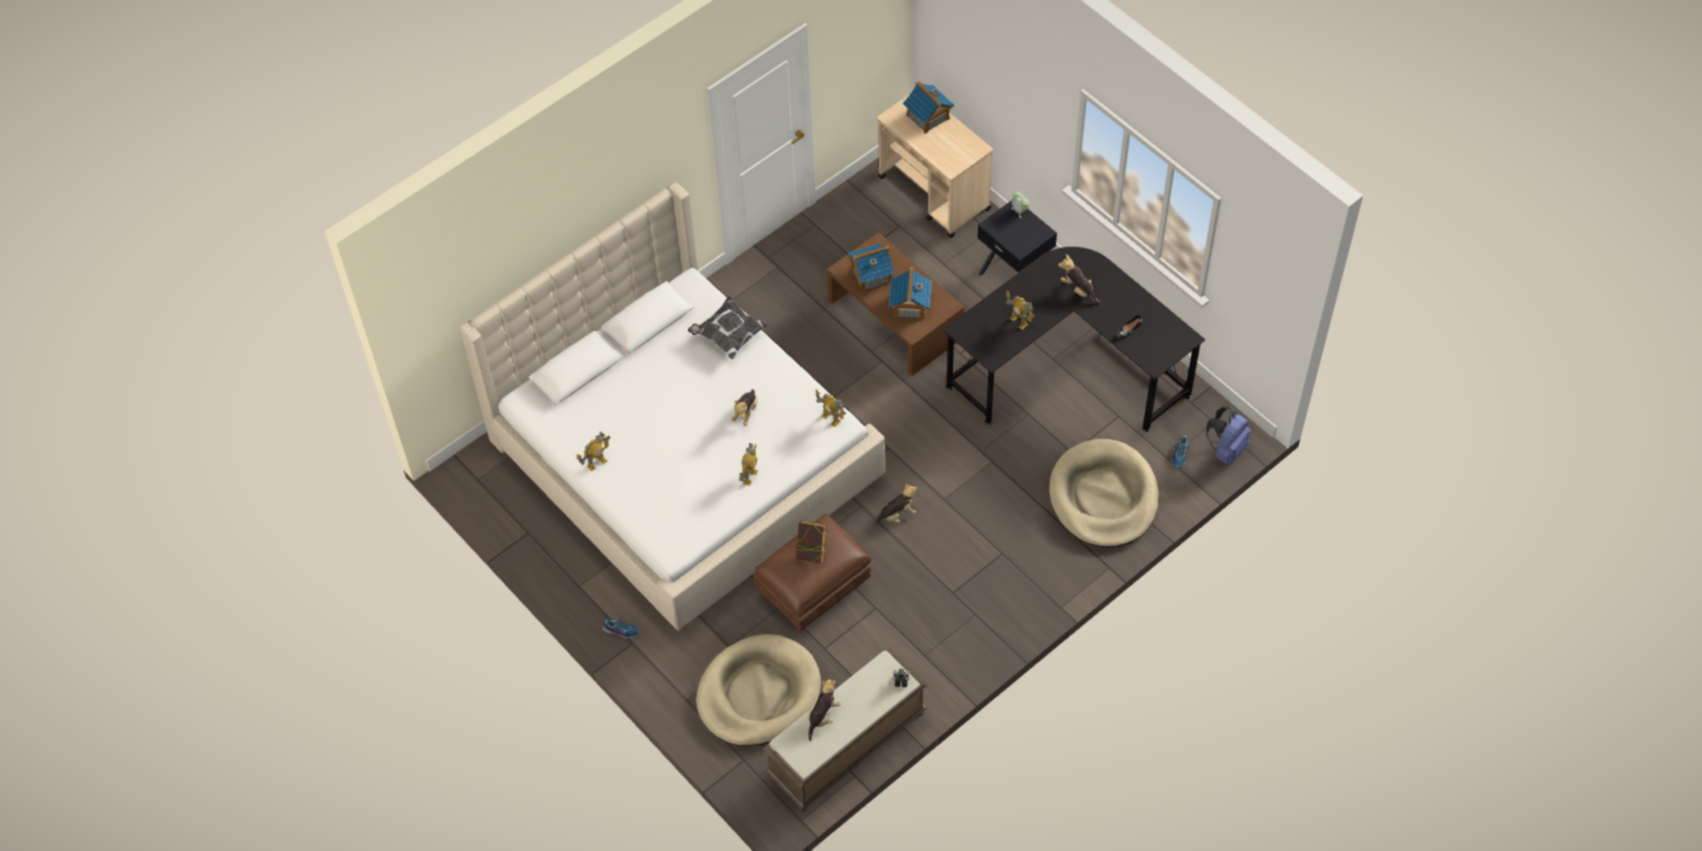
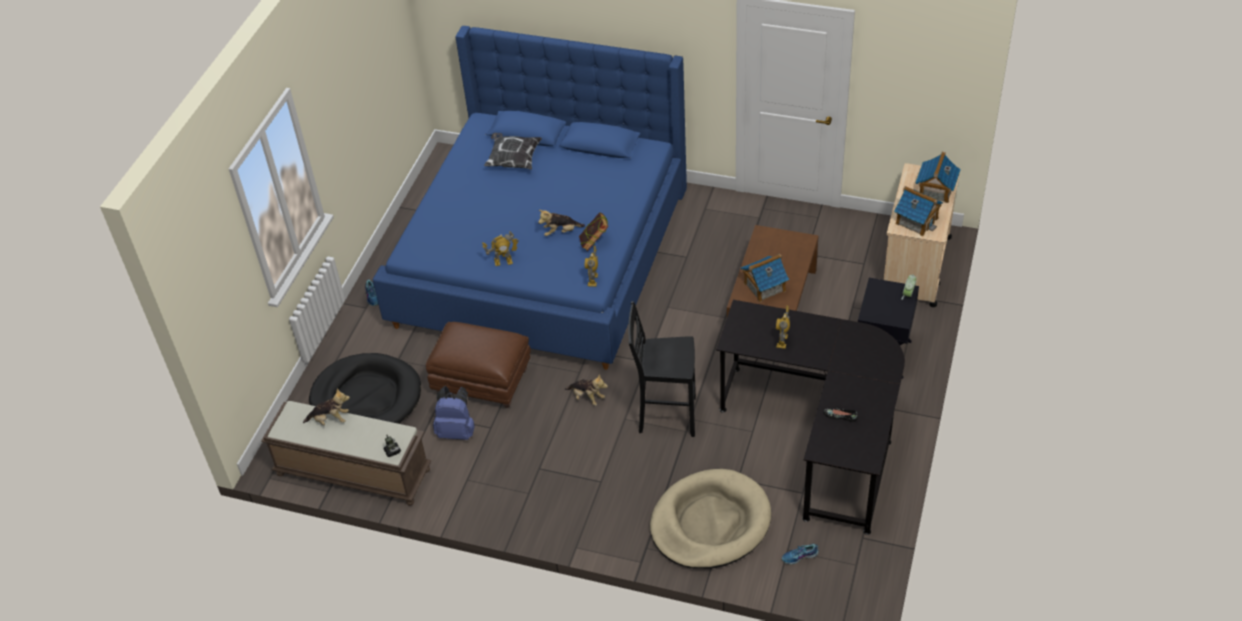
camera: 60 degrees right, 10 degrees down
(596, 463) = (454, 180): toy robot -> none
(685, 460) = (543, 256): beige bed -> blue bed
(729, 335) = (624, 190): pillow -> pillow (513, 160)
(758, 694) = (366, 397): beige dog bed -> black dog bed
(812, 551) = (479, 341): book -> book (594, 243)
(871, 275) = (772, 251): toy house -> toy house (916, 221)
(963, 467) = (665, 415): none -> black stool
(1078, 290) = (851, 363): plush toy -> none
(1226, 449) = (834, 589): blue backpack -> blue backpack (457, 431)

